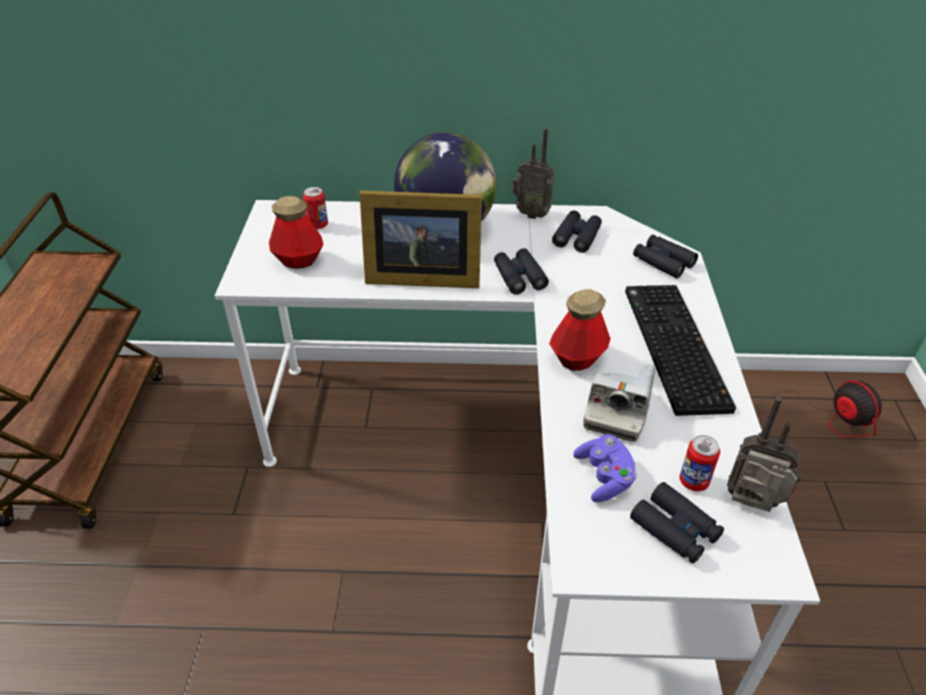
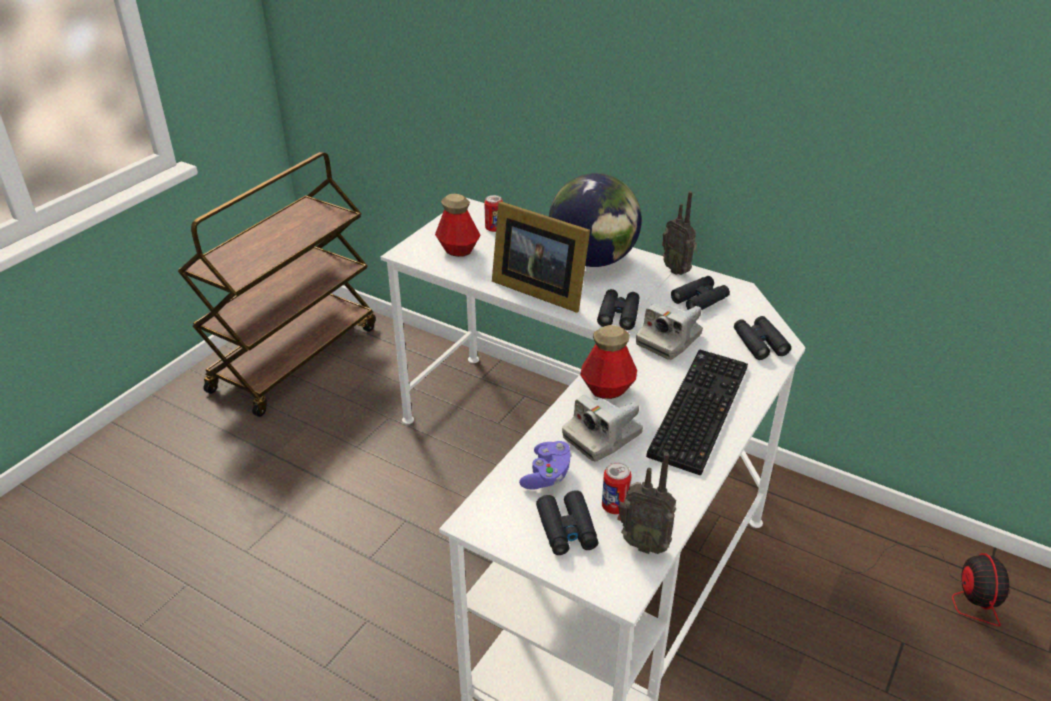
camera: 30 degrees right, 5 degrees down
(586, 287) = (669, 340): none -> camera
(752, 508) = (644, 543): radio -> radio turned 150 degrees clockwise

